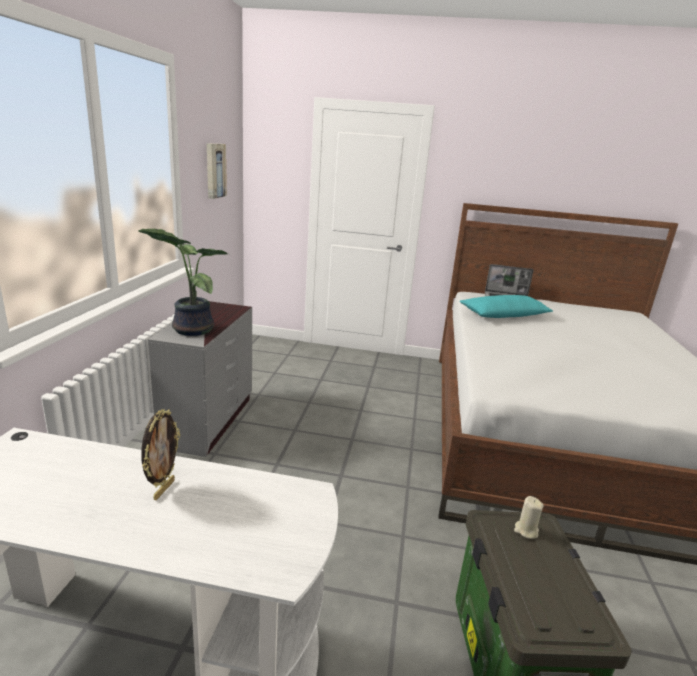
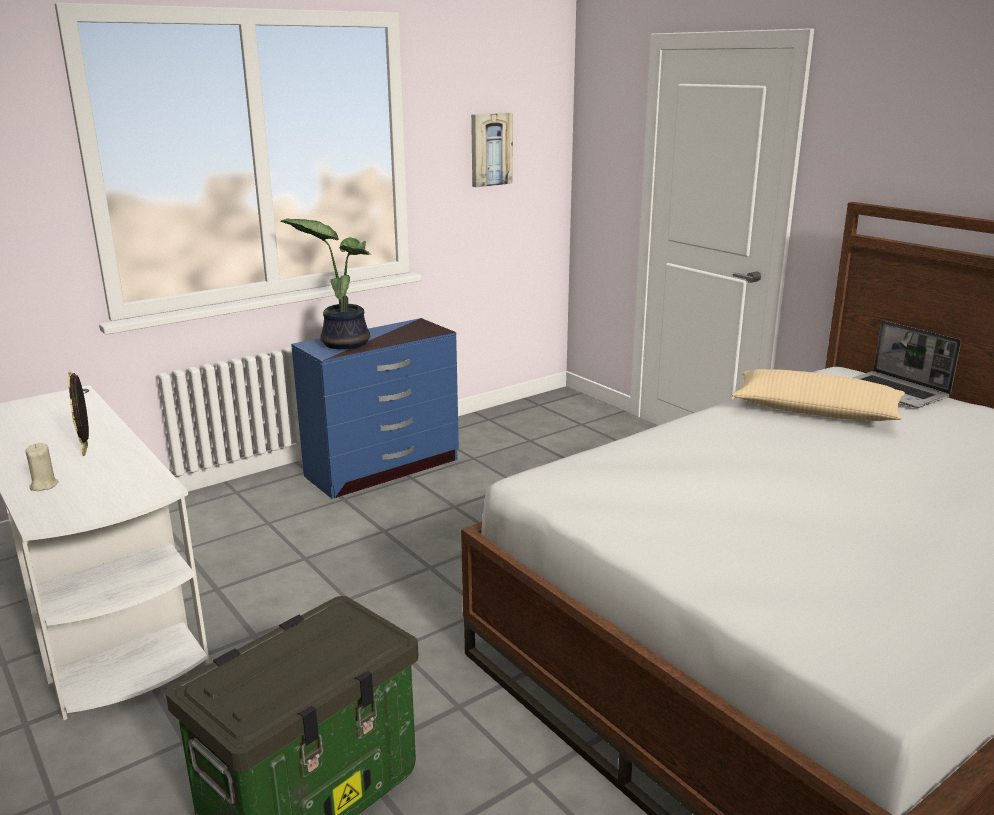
camera: 45 degrees right, 0 degrees up
(163, 489) = (86, 450): picture frame -> picture frame turned 105 degrees clockwise
(210, 421) = (384, 468): grey dresser -> blue dresser
(504, 315) = (815, 411): turquoise pillow -> beige pillow
(526, 530) = (352, 633): beige candle -> beige candle (44, 485)

